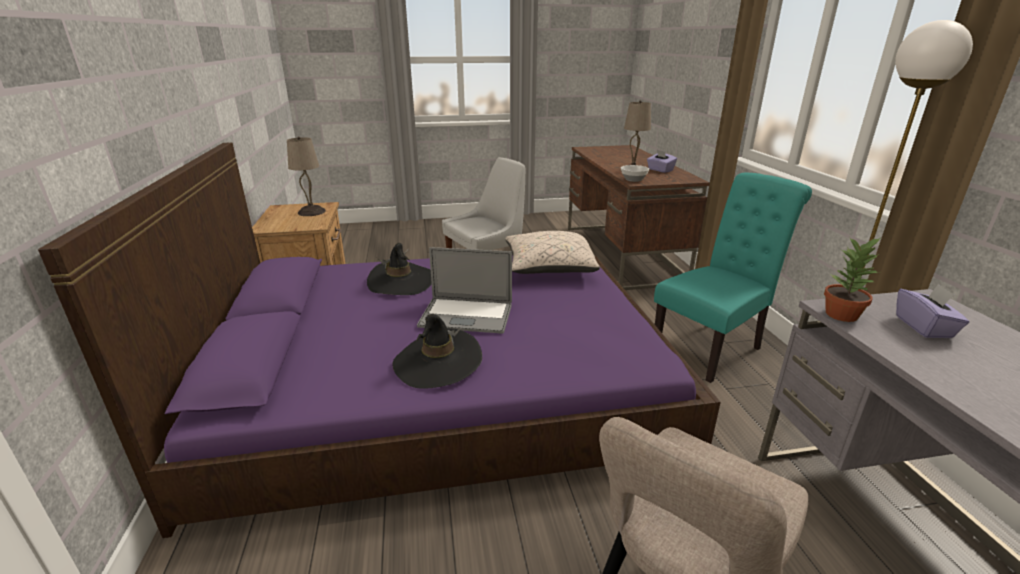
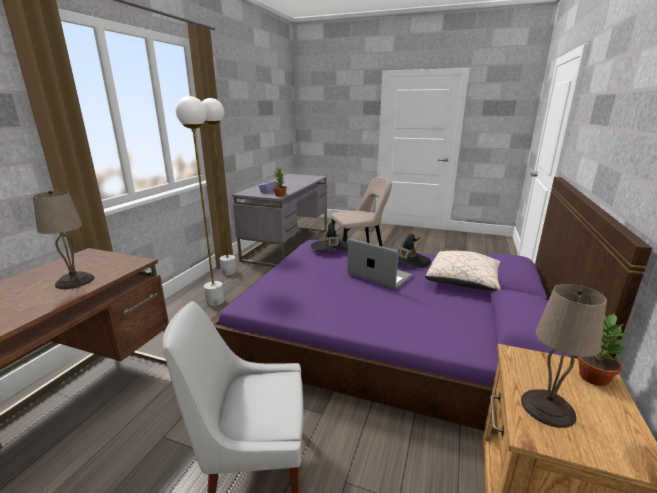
camera: 150 degrees left, 5 degrees down
(270, 226) = (593, 376): none -> potted plant
(401, 282) = (413, 313): black hat -> black hat (330, 248)
(549, 268) = (286, 295): beige pillow -> beige pillow (463, 282)
(633, 179) = (126, 266): bowl -> none
(660, 170) = (50, 274): purple tissue box -> none
(712, 348) = (215, 301): turquoise chair -> white floor lamp

